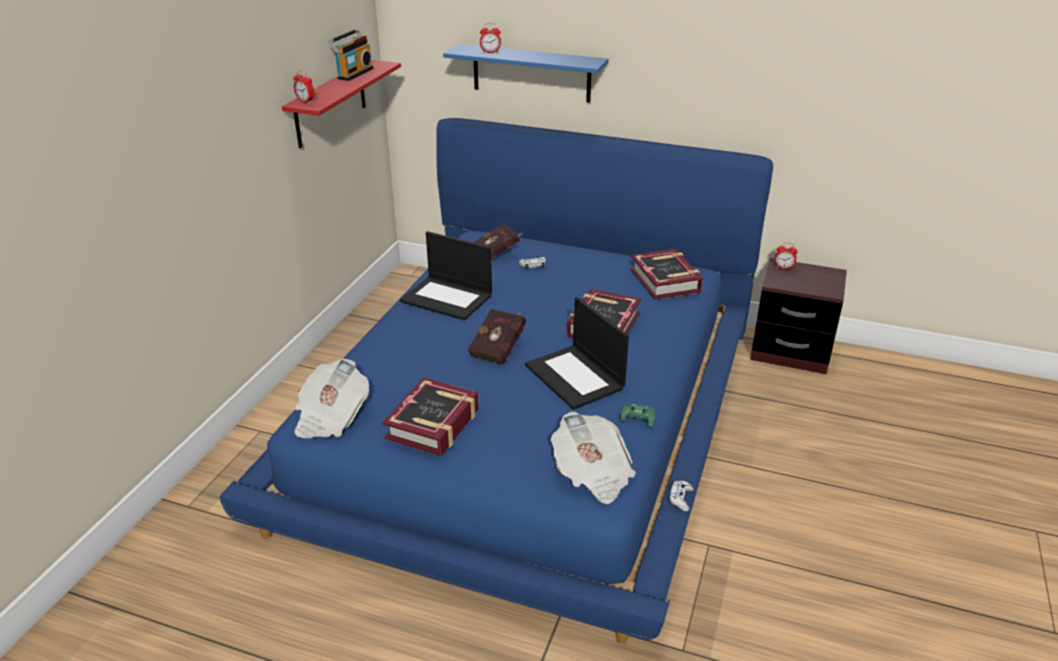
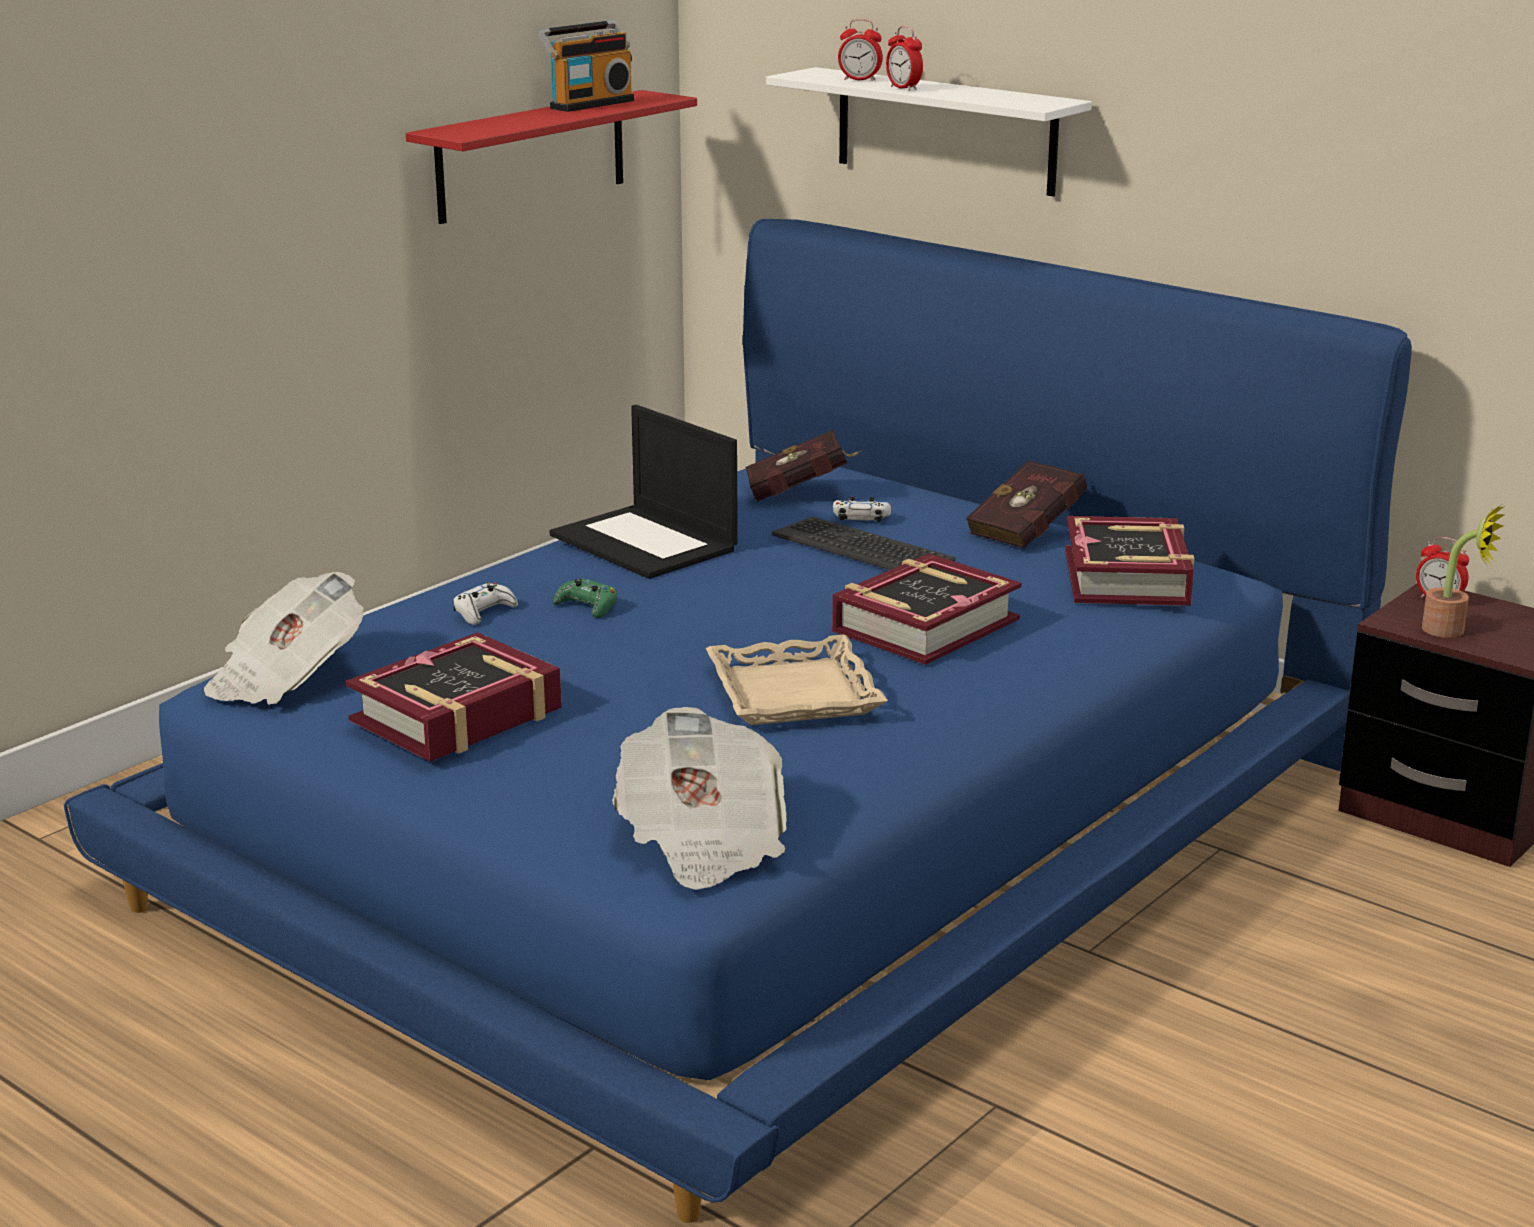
camera: 20 degrees right, 10 degrees down
(305, 101) = (454, 129): alarm clock -> alarm clock (903, 88)
(499, 348) = (681, 628): red book -> red book (1030, 531)
(531, 73) = (945, 131): blue shelf -> white shelf
(546, 284) = (863, 548): none -> keyboard
(576, 377) = (795, 693): laptop -> beige tray
(637, 418) = (868, 776): green game controller -> green game controller (587, 606)
(680, 498) = (932, 972): white game controller -> white game controller (483, 612)
(799, 284) = (1452, 631): none -> potted plant

